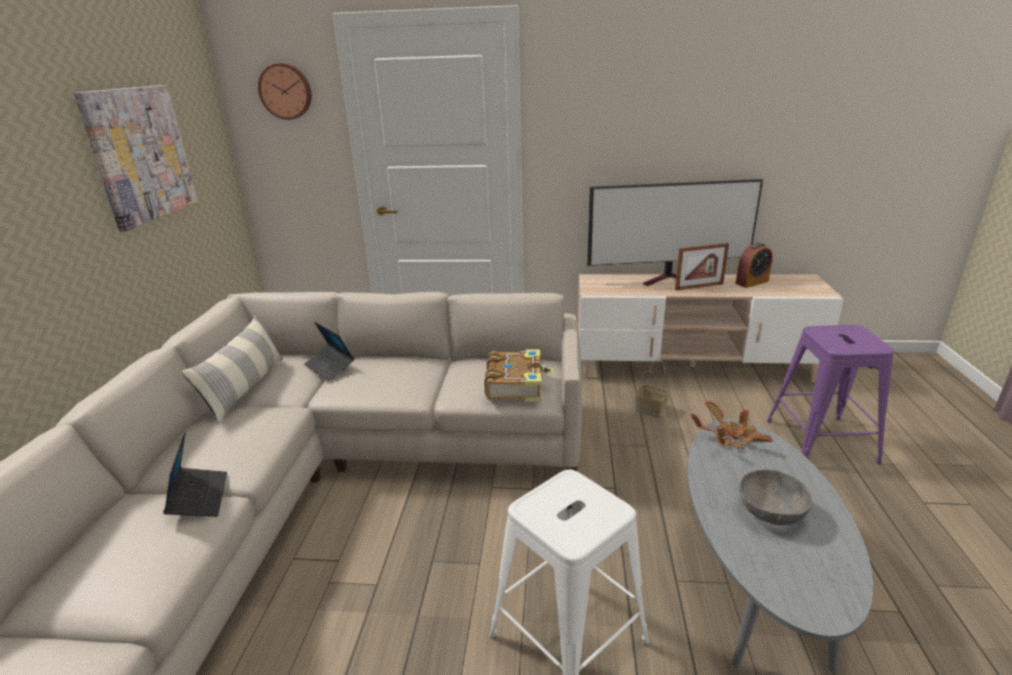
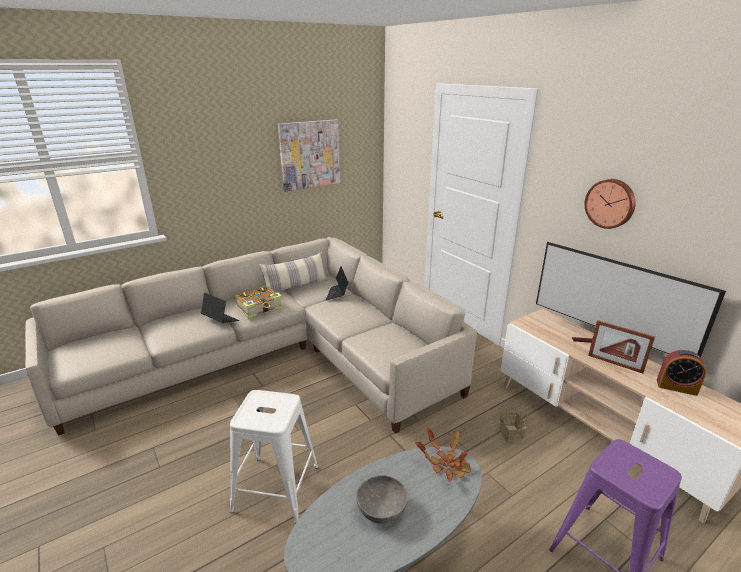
camera: 50 degrees right, 0 degrees up
(199, 498) = (220, 320): laptop -> laptop turned 90 degrees counterclockwise
(286, 91) = (408, 128): wall clock -> wall clock (610, 203)
(516, 385) = (389, 352): book -> book (260, 307)

